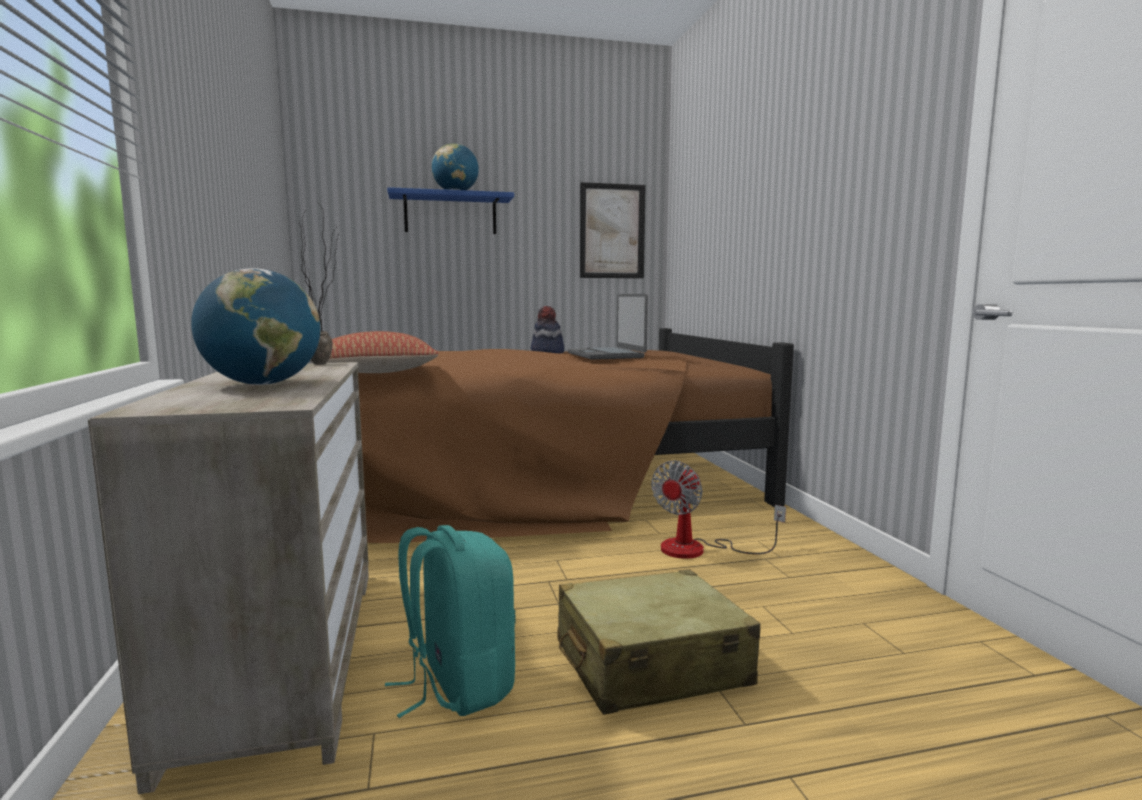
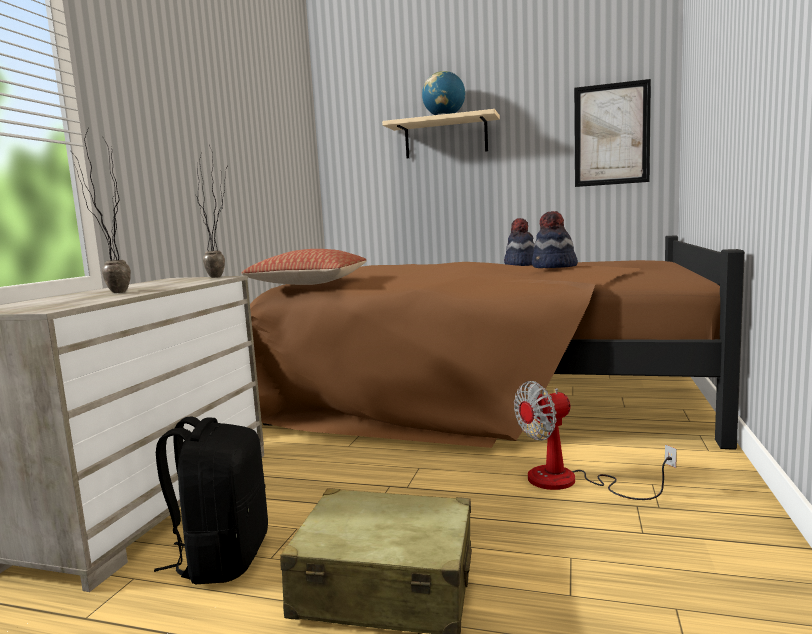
camera: 30 degrees right, 0 degrees up
(262, 384) = (110, 293): globe -> potted plant
(450, 214) = (445, 138): blue shelf -> beige shelf
(458, 685) = (222, 558): turquoise backpack -> black backpack
(606, 355) = (554, 267): laptop -> hat

